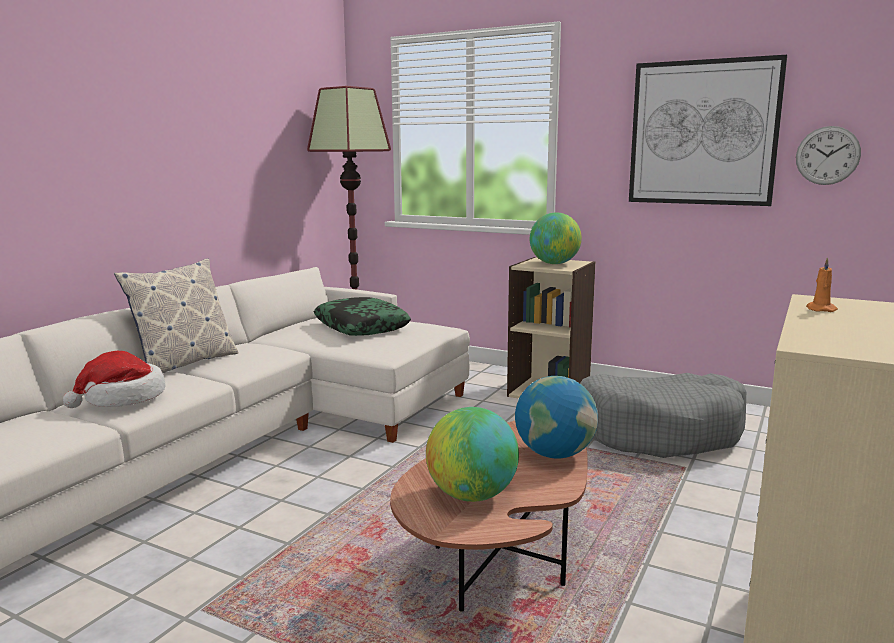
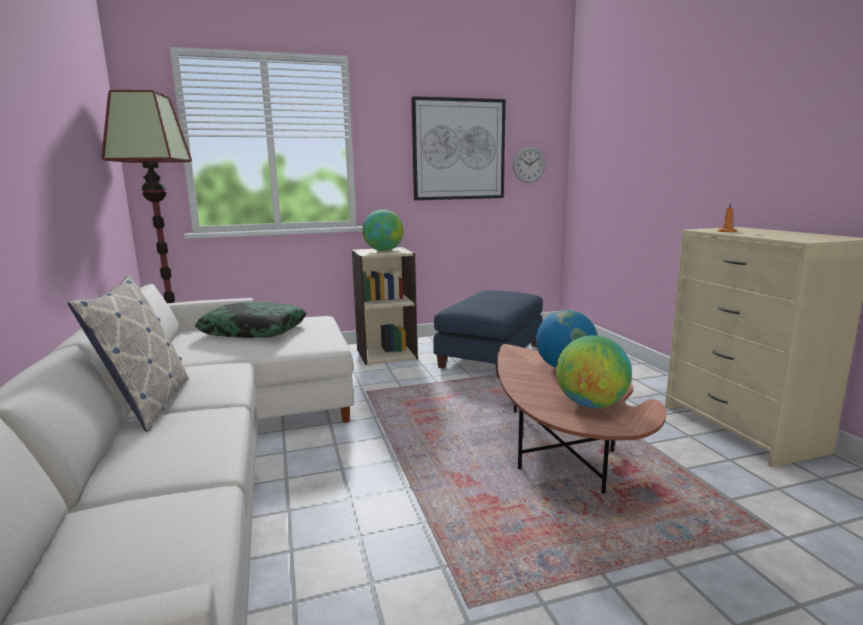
camera: 45 degrees left, 0 degrees up
(122, 398) = (175, 454): hat -> none
(659, 432) = (490, 356): grey dog bed -> blue ottoman

